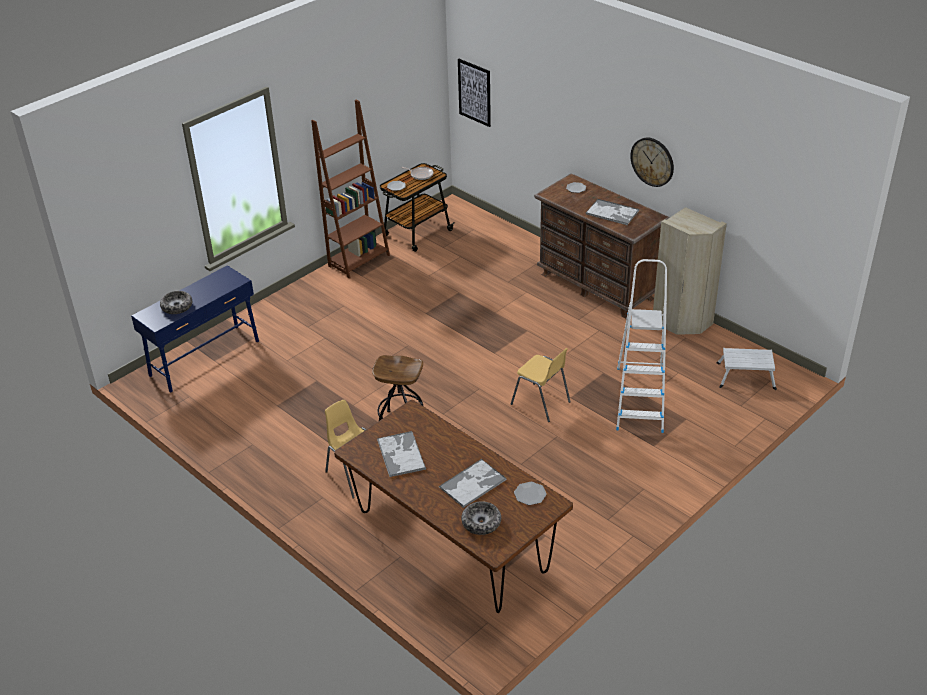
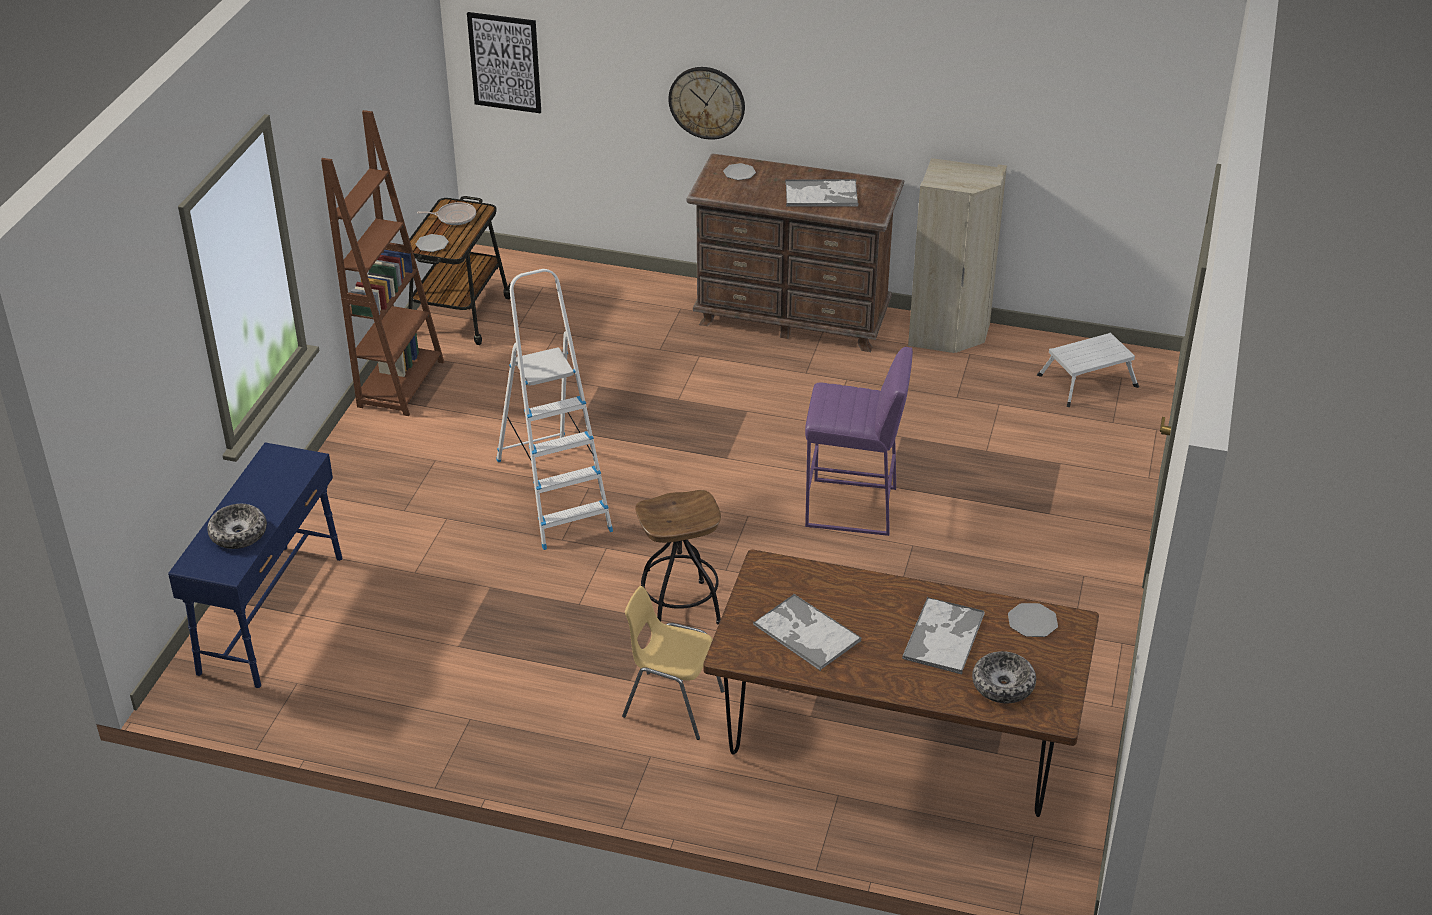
camera: 30 degrees left, 0 degrees up
(541, 403) = (853, 507): yellow chair -> purple stool
(639, 399) = (979, 457): white step ladder -> white step ladder (554, 495)
(652, 161) = (866, 101): wall clock -> wall clock (707, 102)

